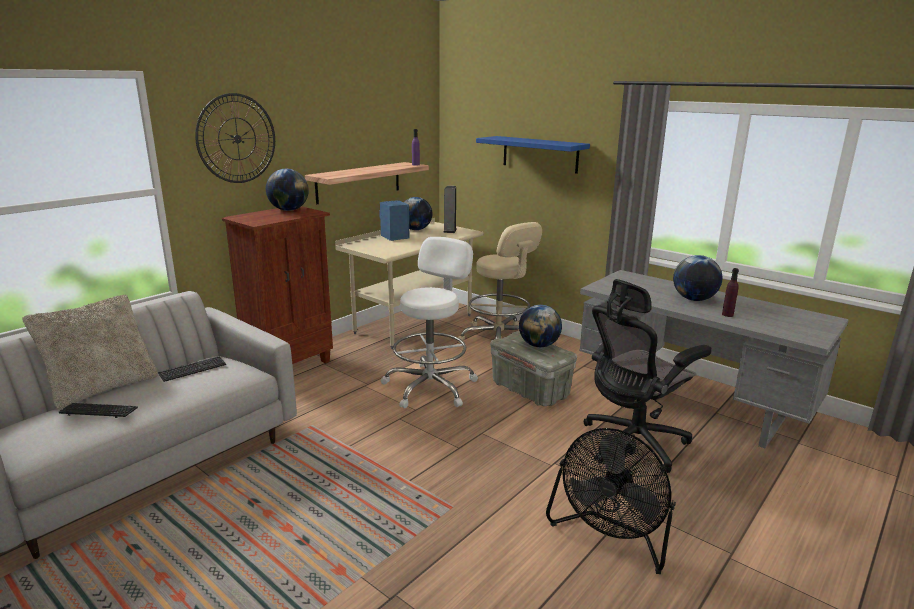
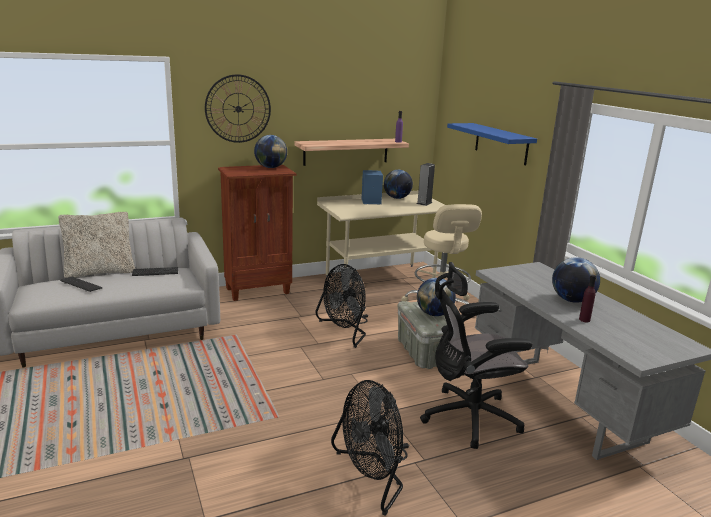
camera: 25 degrees right, 0 degrees up
(431, 386) = (346, 329): white stool -> black fan

